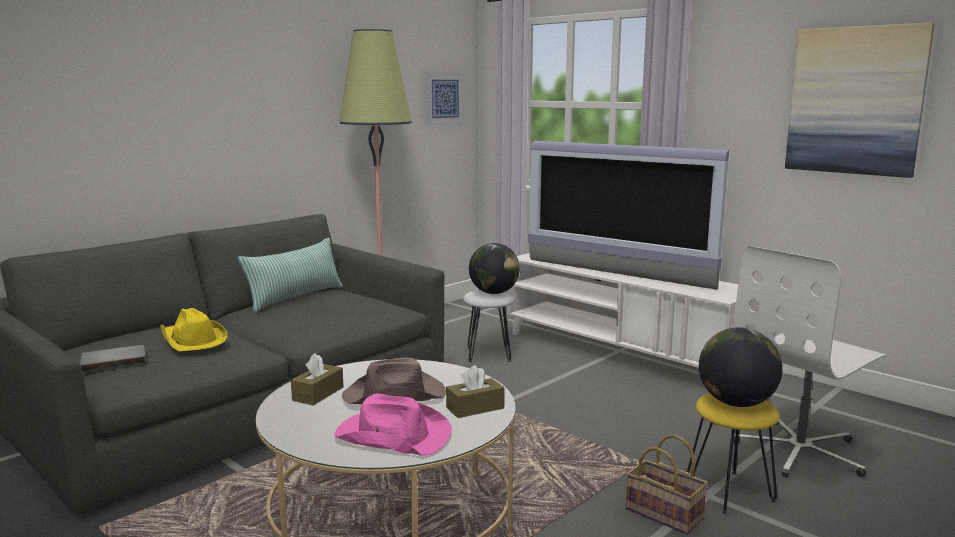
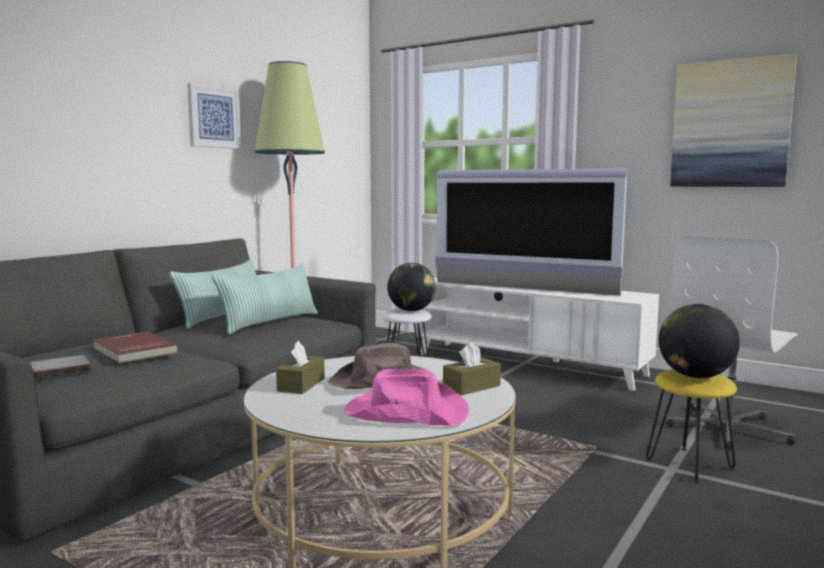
camera: 10 degrees left, 5 degrees down
(192, 340) = (133, 351): yellow hat -> red book
(335, 307) = (270, 322): none -> pillow
(443, 98) = (342, 139): picture -> picture (213, 117)
(666, 514) = (645, 487): basket -> none

